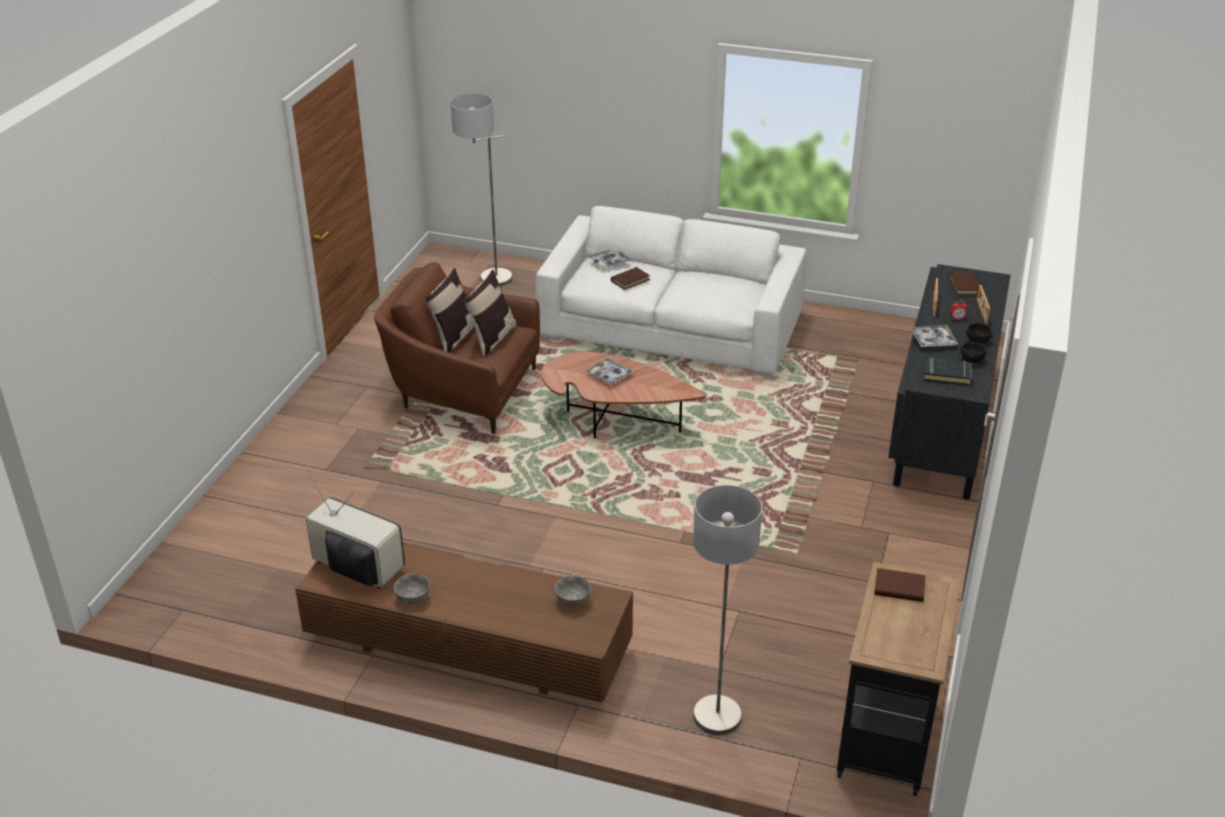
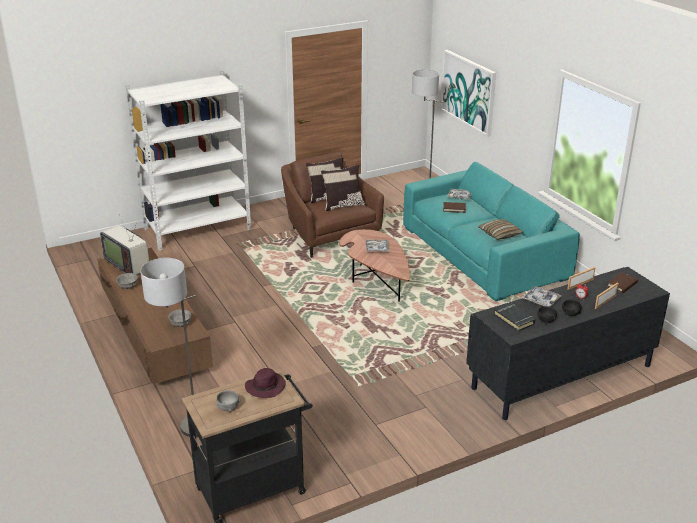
camera: 45 degrees right, 5 degrees down
(272, 477) = (198, 229): none -> white bookcase
(357, 569) = (129, 265): television -> television turned 150 degrees clockwise
(520, 110) = (468, 92): none -> picture
(671, 324) = (484, 252): white sofa -> turquoise sofa
(724, 289) = (499, 234): none -> pillow
(899, 588) = (266, 386): brown book -> purple hat
(909, 635) = (228, 407): none -> grey bowl

